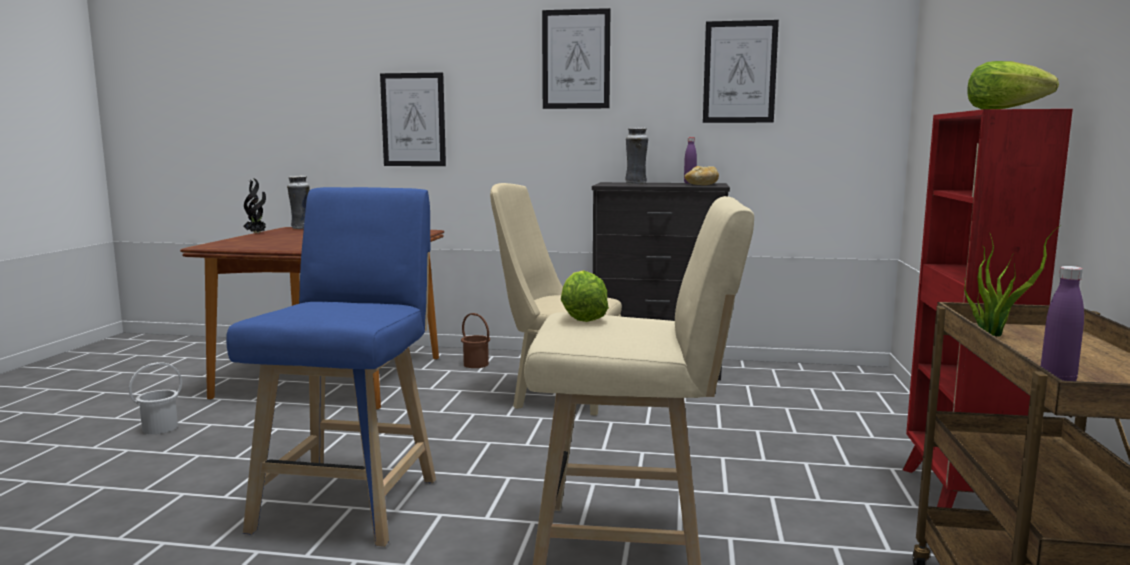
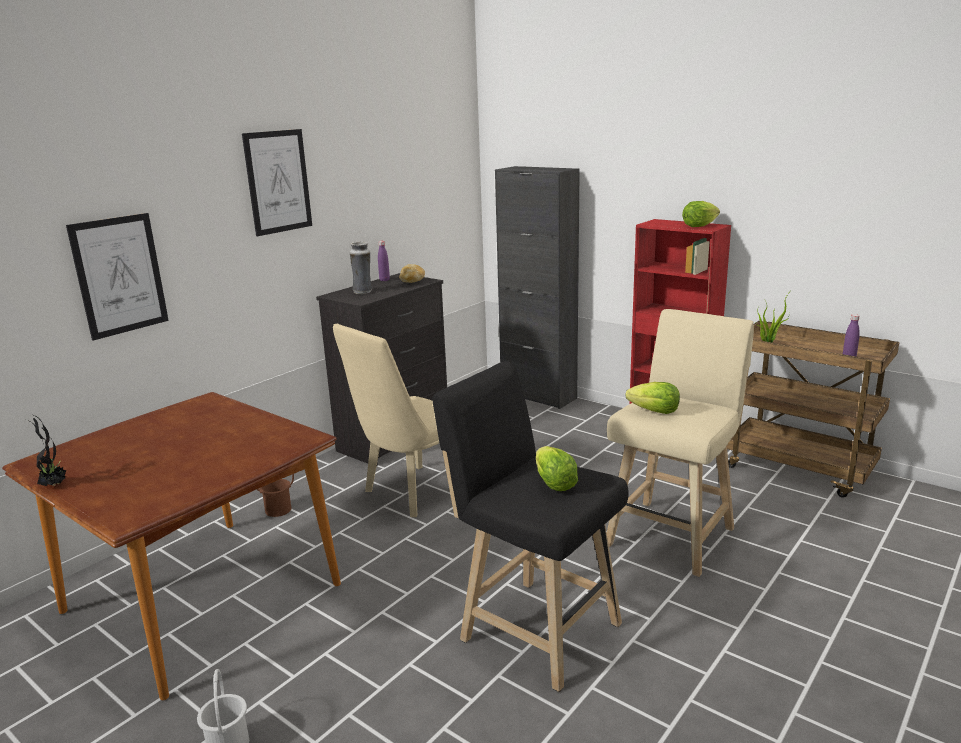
camera: 60 degrees left, 10 degrees up
(301, 228) = (50, 456): vase -> none
(328, 308) = (554, 484): none -> lettuce
(352, 500) = (534, 628): blue stool -> black stool
(739, 72) = (394, 179): picture -> none
(887, 400) = (538, 396): none -> black cabinet

